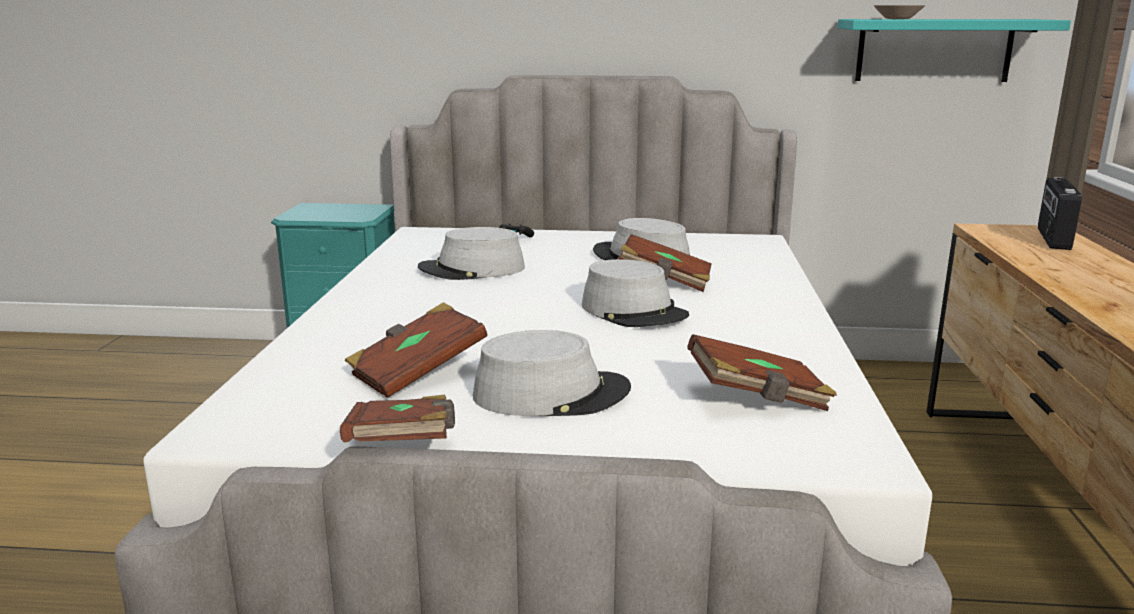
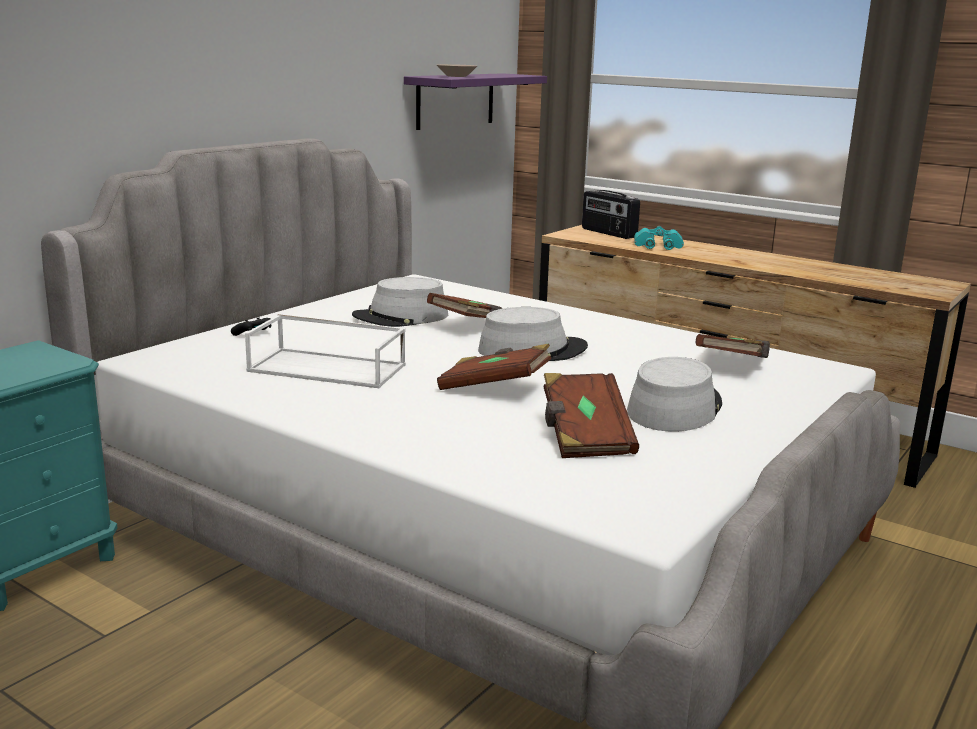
camera: 60 degrees left, 0 degrees up
(403, 447) = (731, 466): brown book -> brown book (494, 388)
(472, 269) = (329, 368): grey hat -> white tray
(934, 50) = (455, 100): turquoise shelf -> purple shelf
(1063, 263) = (658, 245): none -> turquoise binoculars

